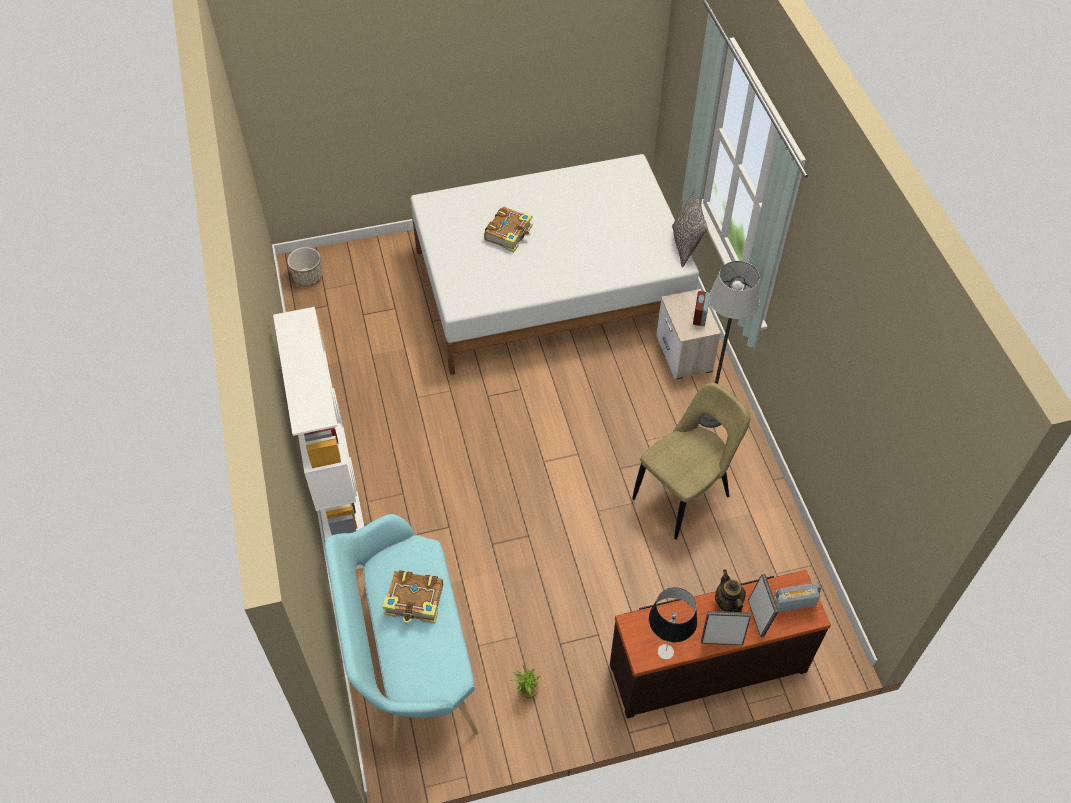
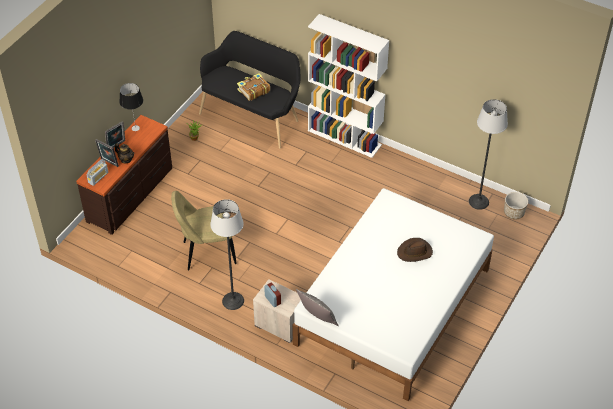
camera: 135 degrees right, 5 degrees down
(321, 314) = (478, 202): none -> floor lamp
(409, 659) = (252, 116): turquoise bench -> black bench
(509, 234) = (415, 252): book -> brown hat
(684, 495) = (206, 253): beige chair -> beige chair turned 75 degrees clockwise

